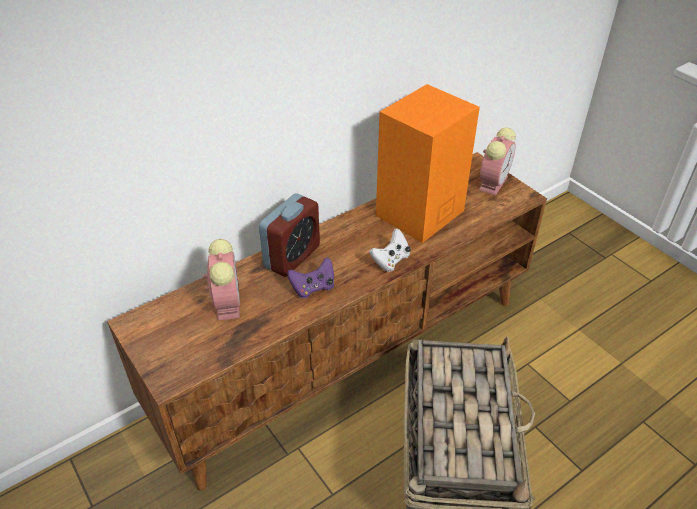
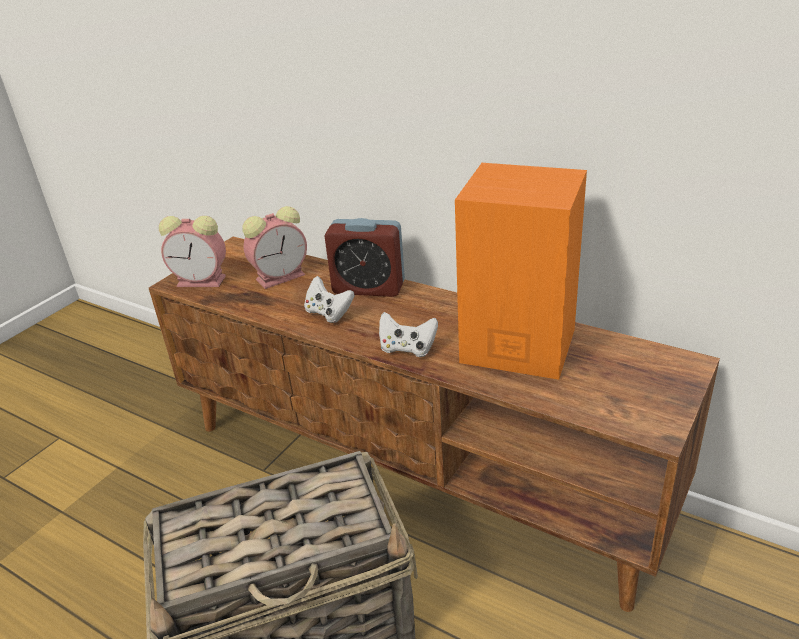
camera: 70 degrees right, 10 degrees down
(313, 288) = (328, 313): purple game controller -> white game controller
(493, 182) = (657, 390): alarm clock -> alarm clock (203, 280)

